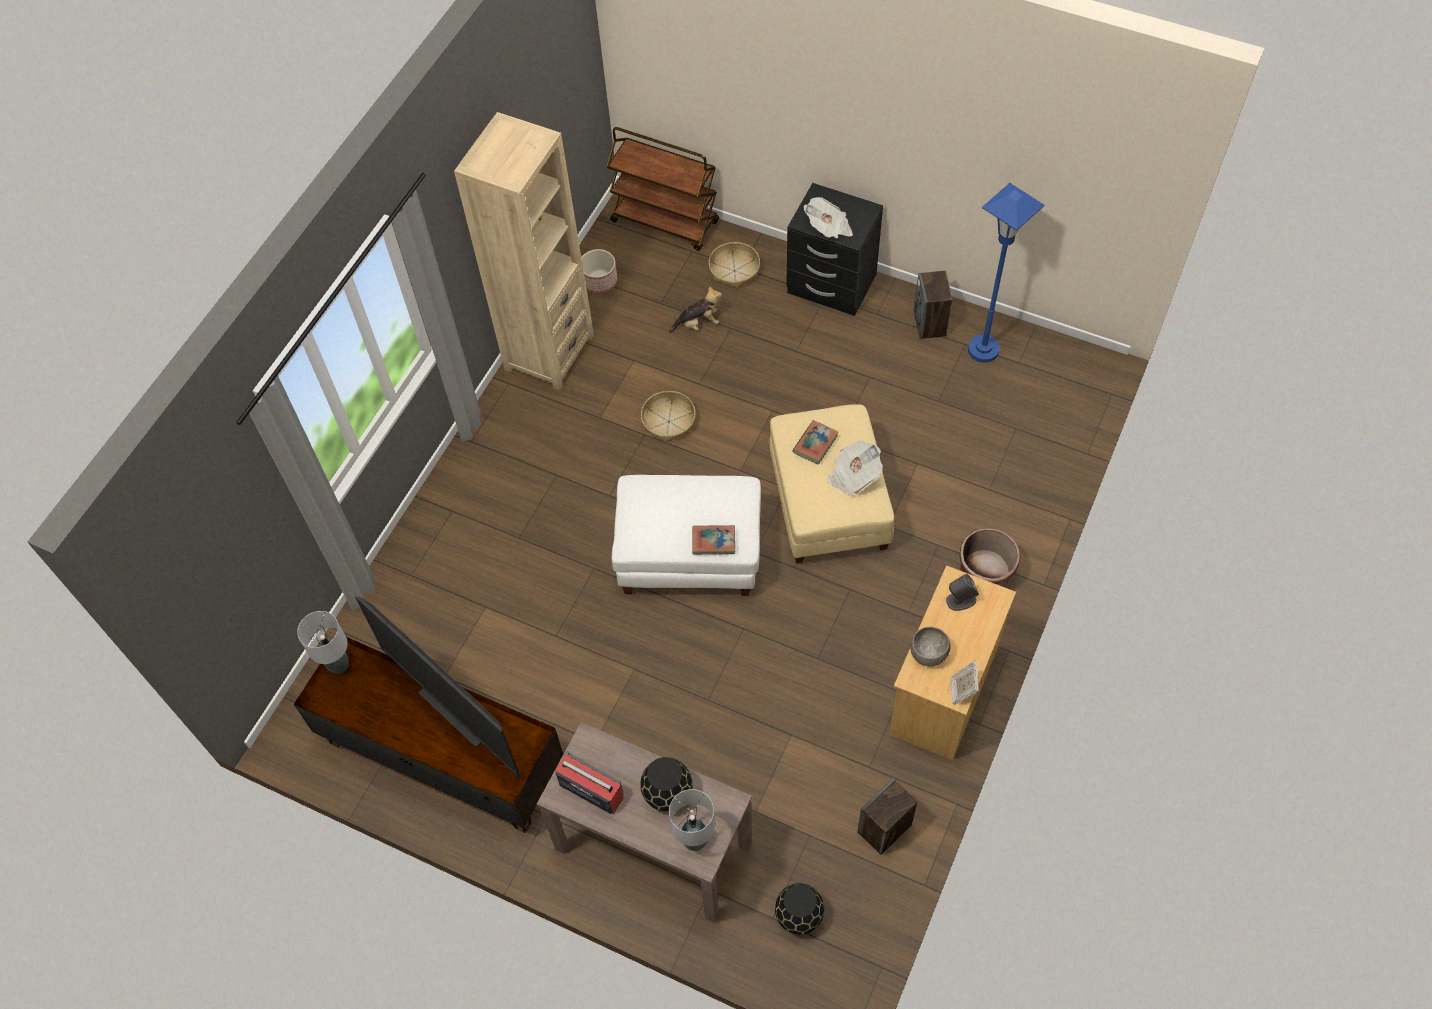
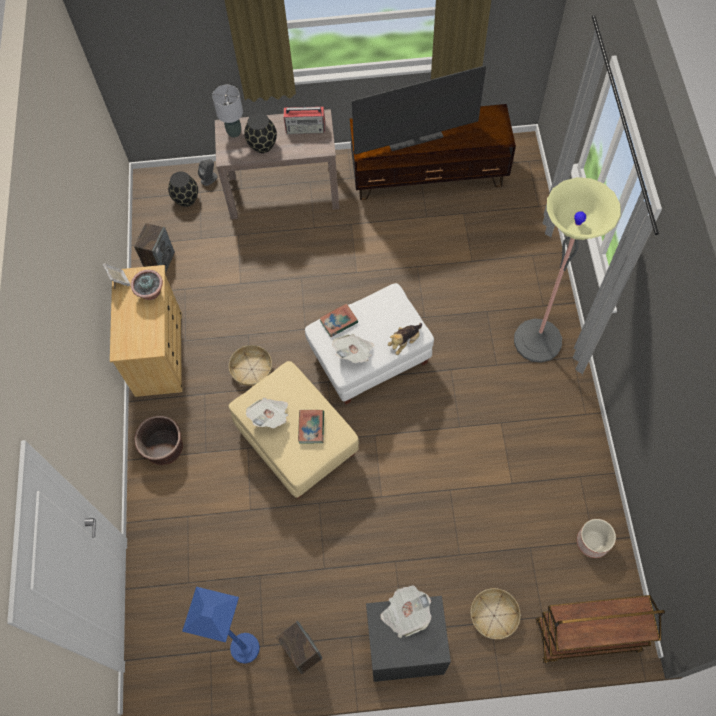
camera: 150 degrees right, 5 degrees up
(338, 664) = (500, 132): grey table lamp -> none
(453, 714) = (416, 140): television -> television turned 150 degrees clockwise
(492, 477) = (537, 341): none -> floor lamp
(549, 352) = (578, 455): beige bookcase -> none
(668, 421) = (450, 446): basket -> basket (252, 369)
(698, 323) = (487, 544): plush toy -> plush toy (405, 342)
(719, 497) = (354, 353): none -> newspaper
(928, 653) = (151, 293): grey bowl -> potted plant
(960, 600) = (144, 336): grey speaker -> grey speaker (209, 178)

